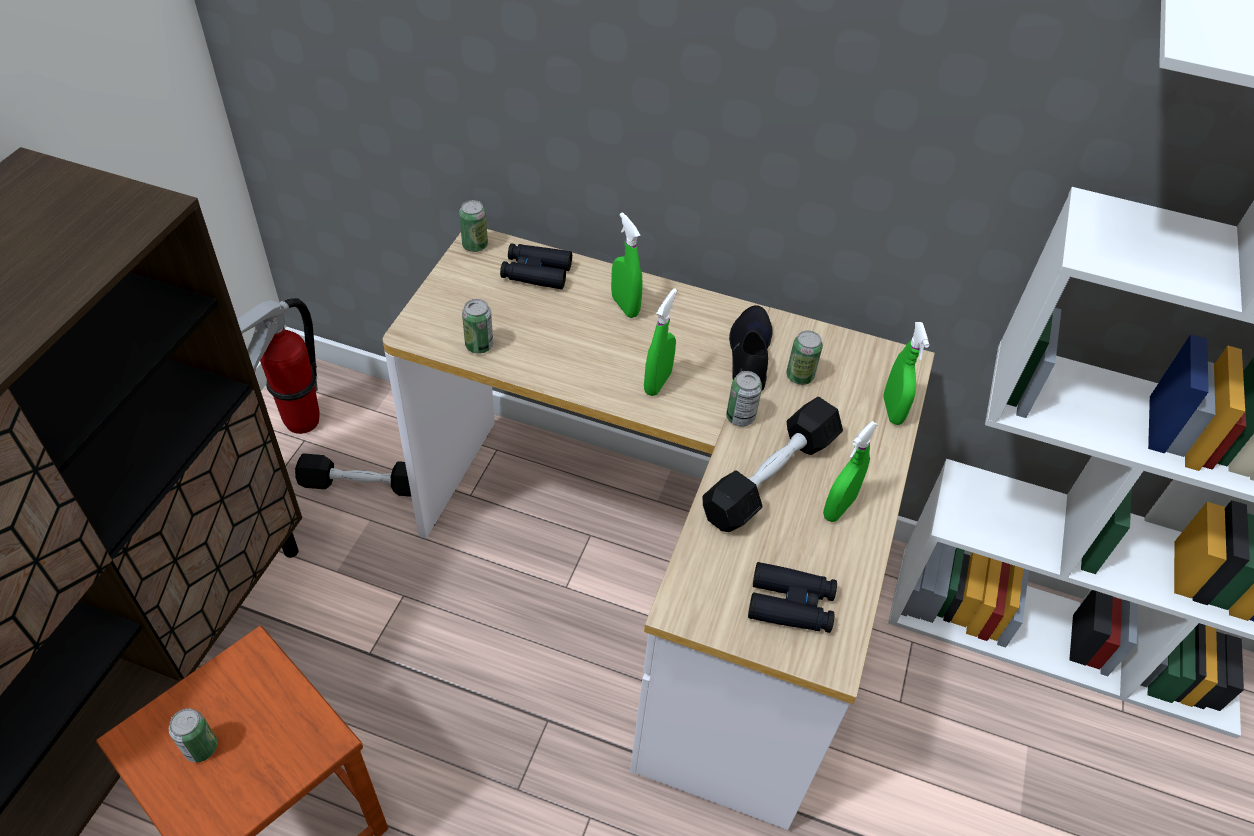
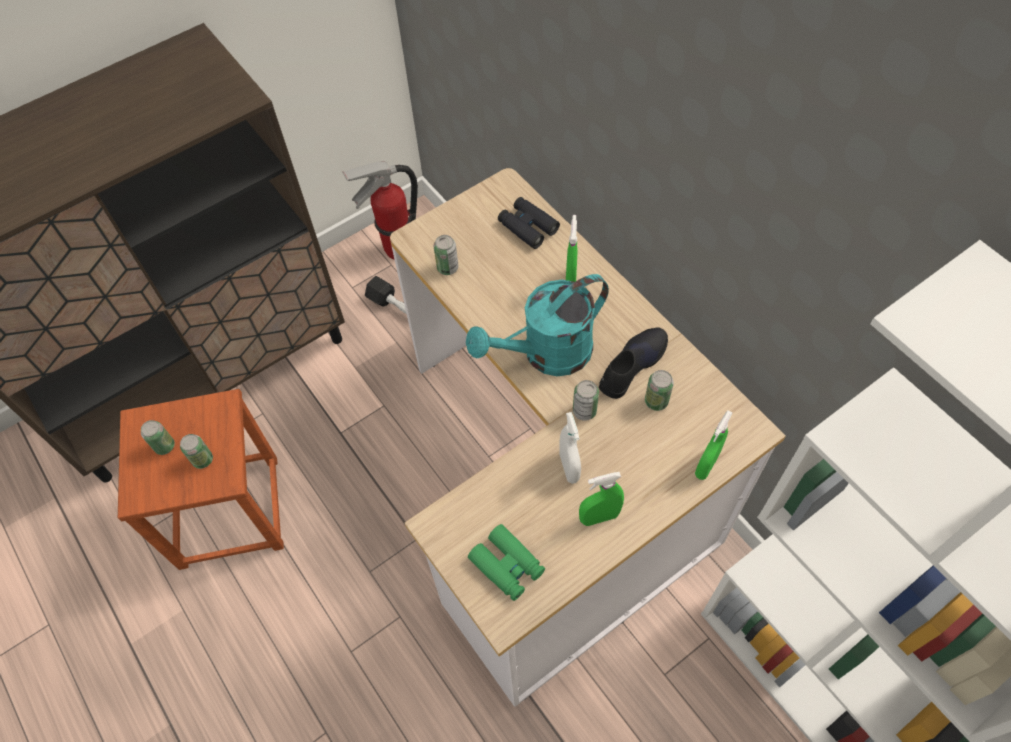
camera: 40 degrees right, 10 degrees up
(475, 245) = (501, 186): can -> can (203, 460)
(657, 383) = (546, 354): green spray bottle -> turquoise watering can
(770, 477) = (569, 467): black dumbbell -> white spray bottle
(791, 604) = (507, 565): black binoculars -> green binoculars

